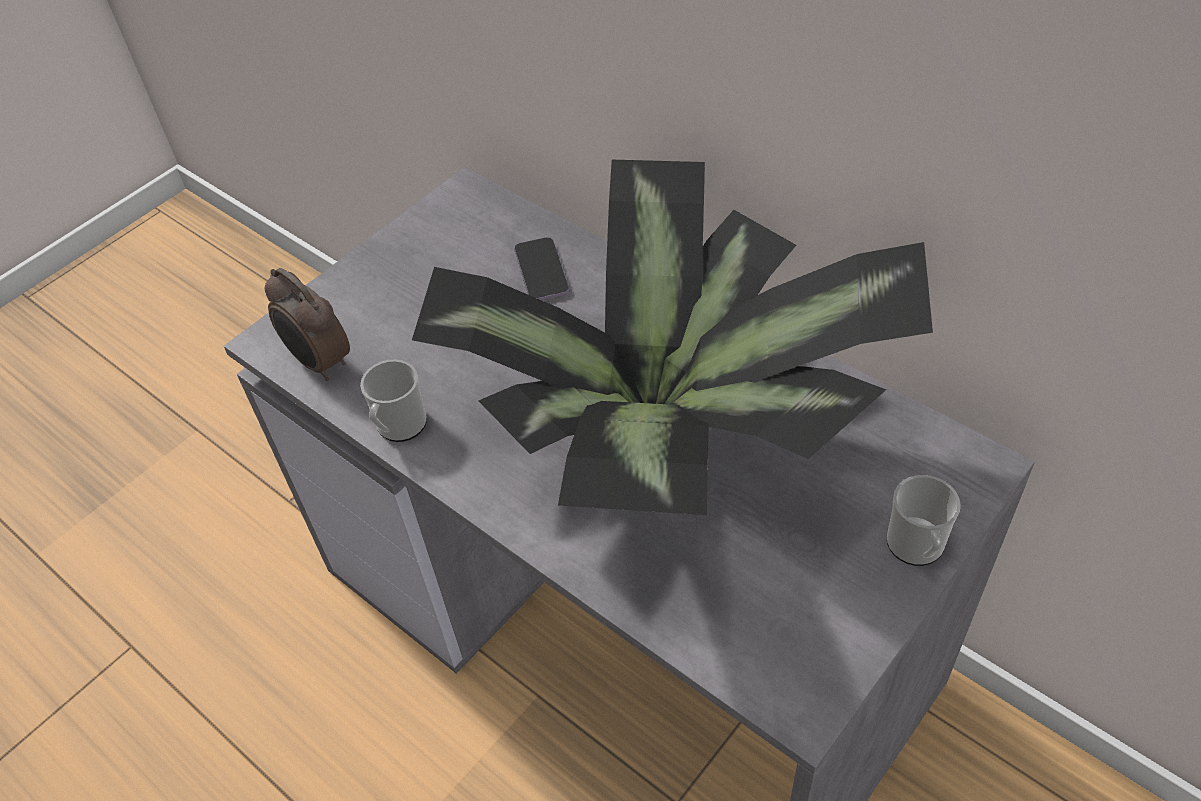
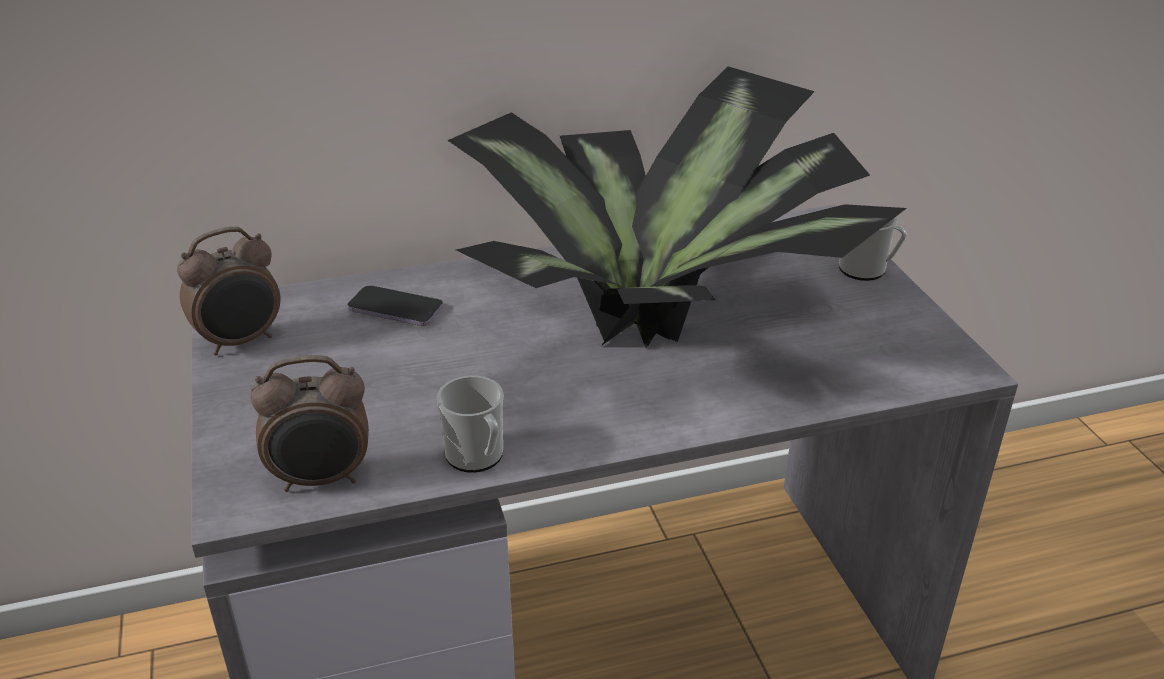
camera: 60 degrees left, 15 degrees down
(434, 225) = (241, 341): none -> alarm clock

